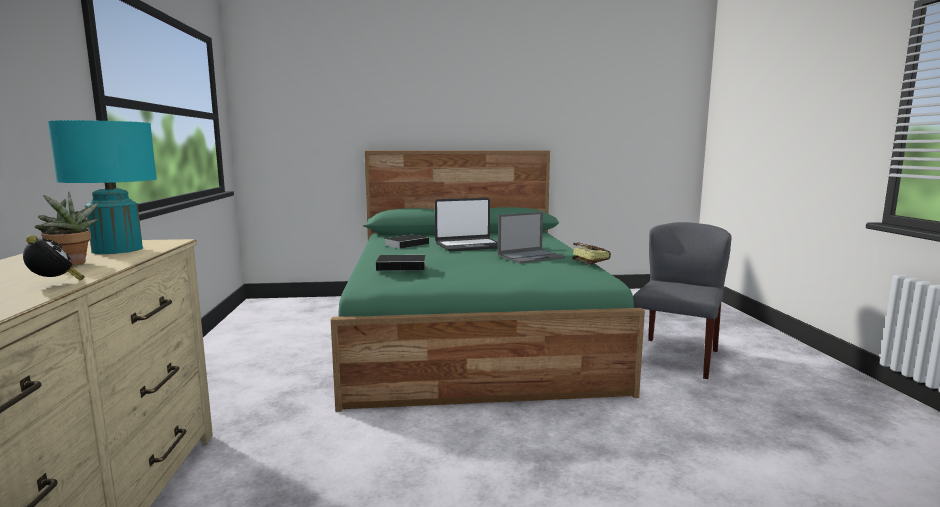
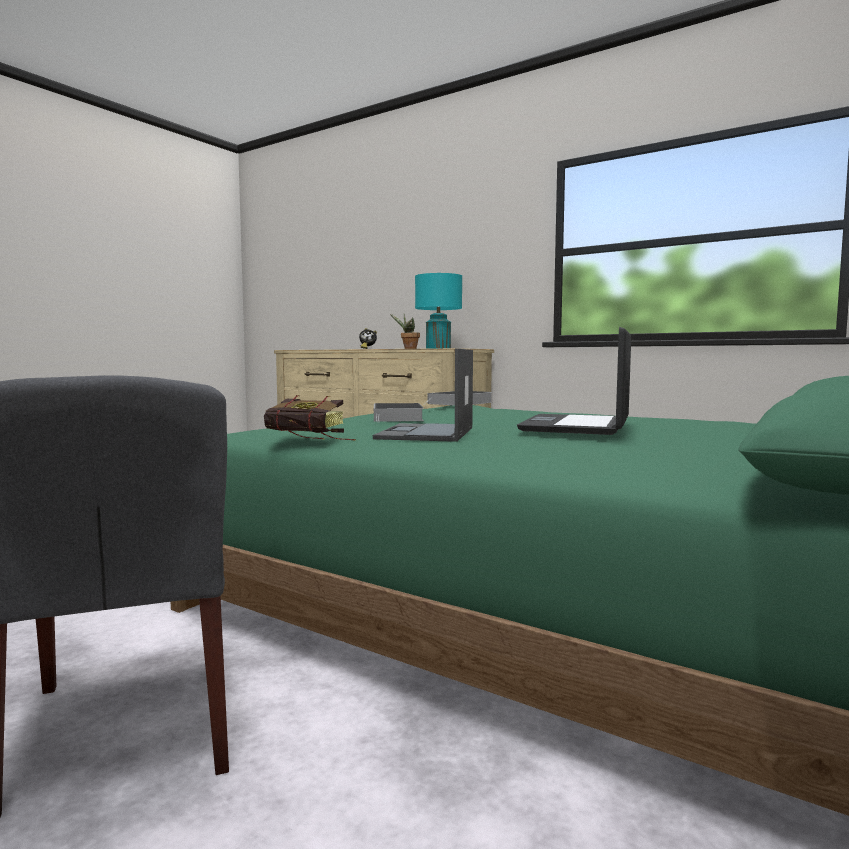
camera: 130 degrees right, 5 degrees down
(407, 244) = (656, 420): book -> book (398, 418)

